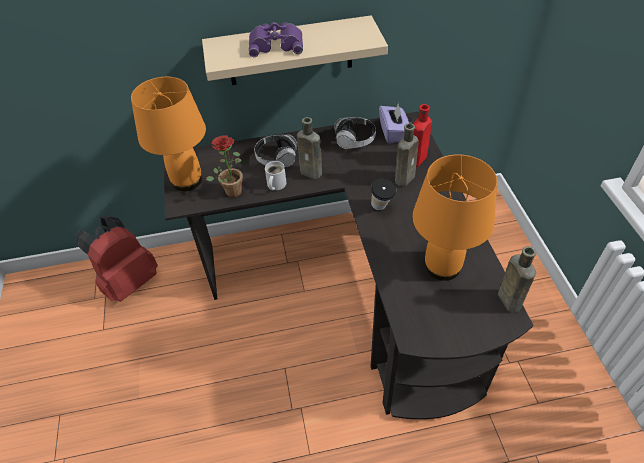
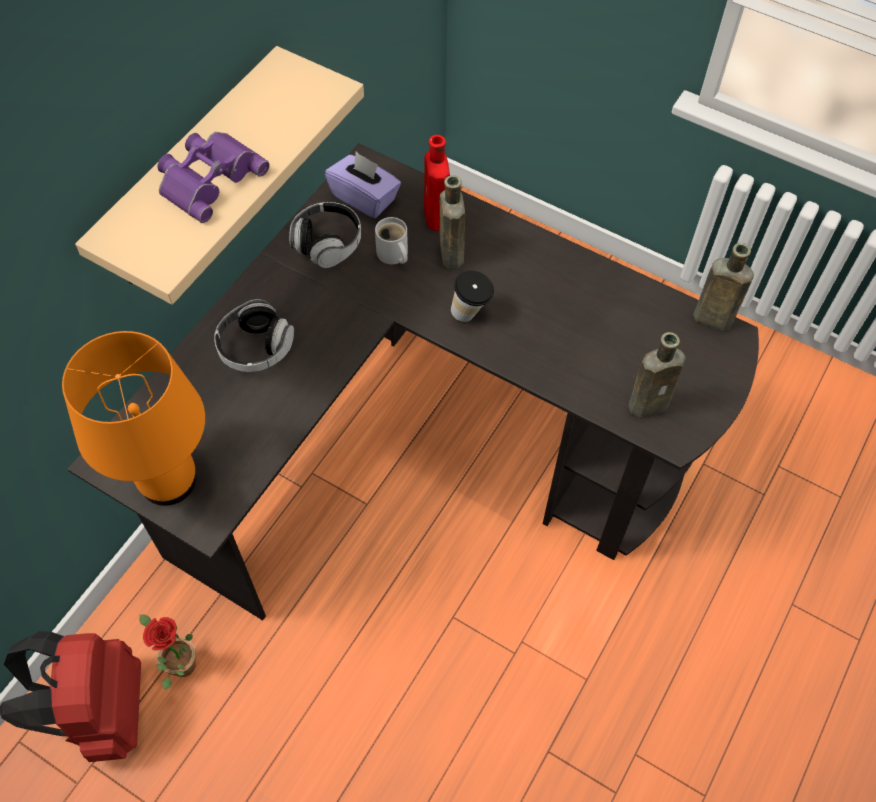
camera: 50 degrees left, 10 degrees up
(232, 189) = (252, 439): potted plant -> potted plant (178, 662)
(275, 185) = (302, 387): white mug -> white mug (392, 255)
(312, 173) = (330, 332): brown bottle -> brown bottle (651, 404)
(442, 266) = (612, 333): orange table lamp -> none

